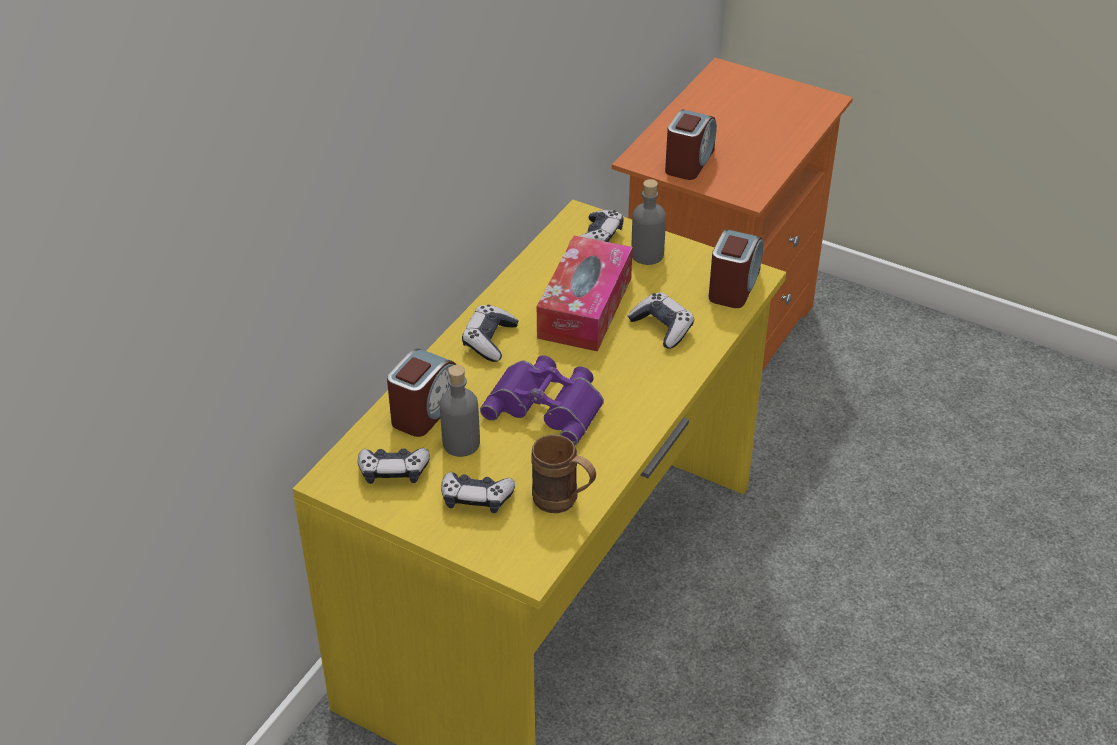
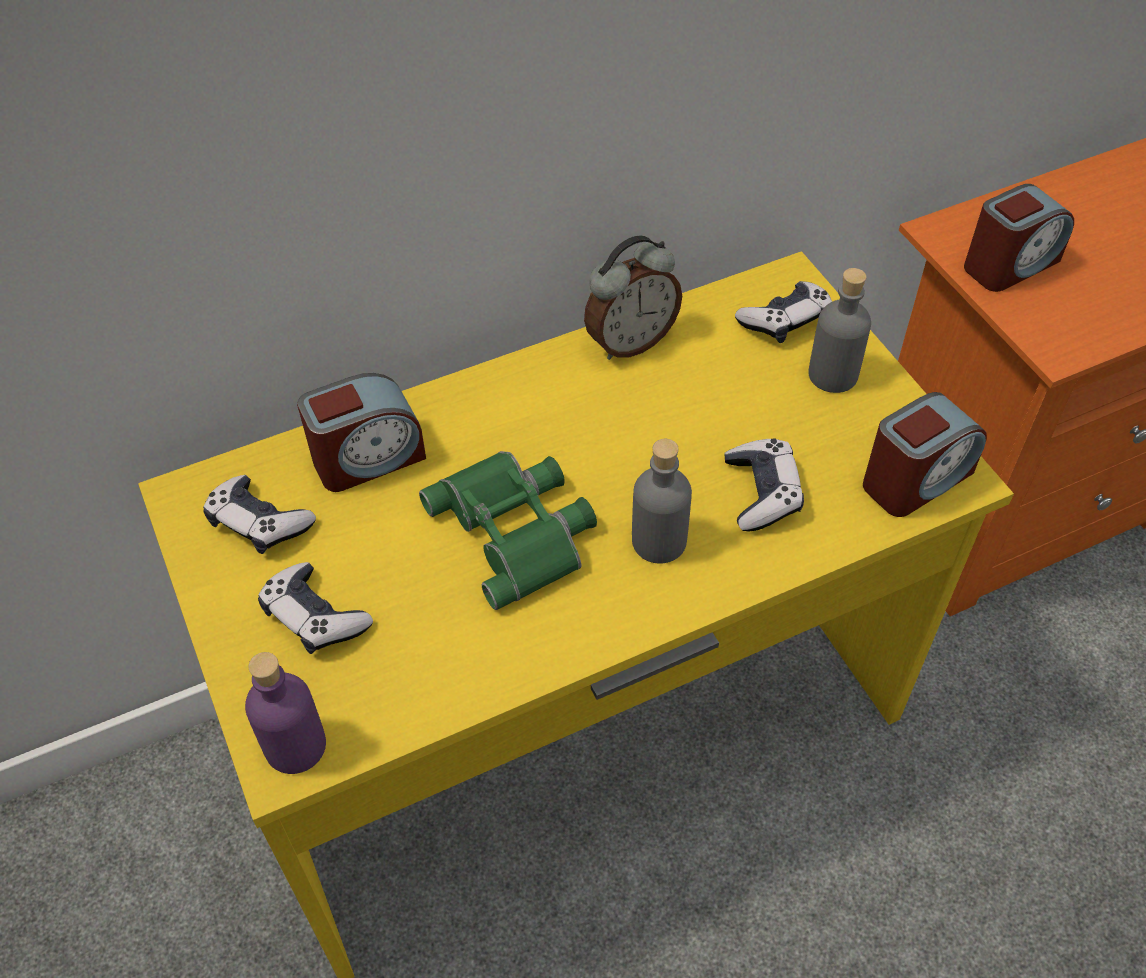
camera: 35 degrees right, 10 degrees up
(461, 443) = (367, 528): grey bottle -> grey bottle (658, 541)
(489, 340) = (527, 400): game controller -> none
(519, 286) = (630, 342): none -> alarm clock
(529, 558) = (295, 746): none -> purple bottle
(548, 405) = (517, 529): purple binoculars -> green binoculars
(563, 503) = (410, 688): brown mug -> none
(585, 307) = (685, 412): tissue box -> none

